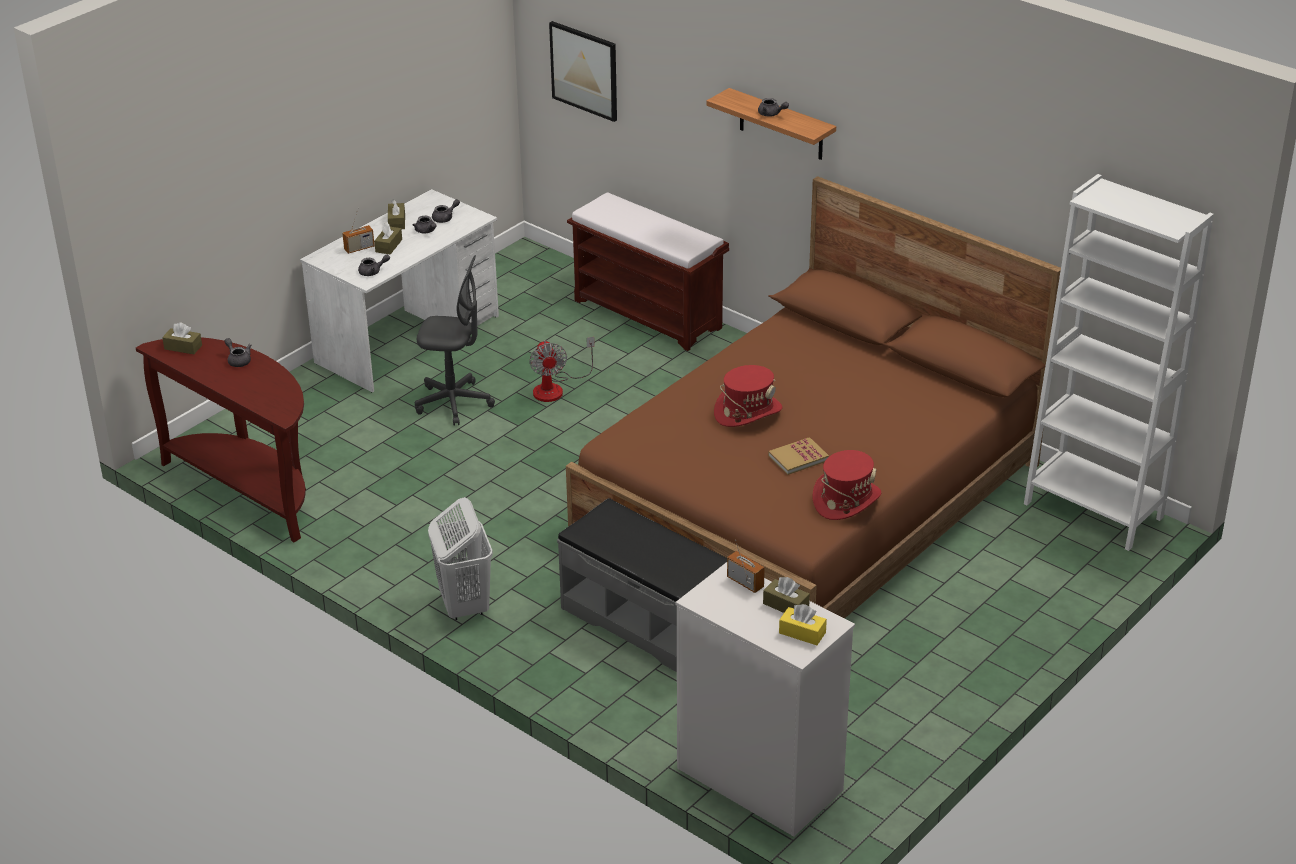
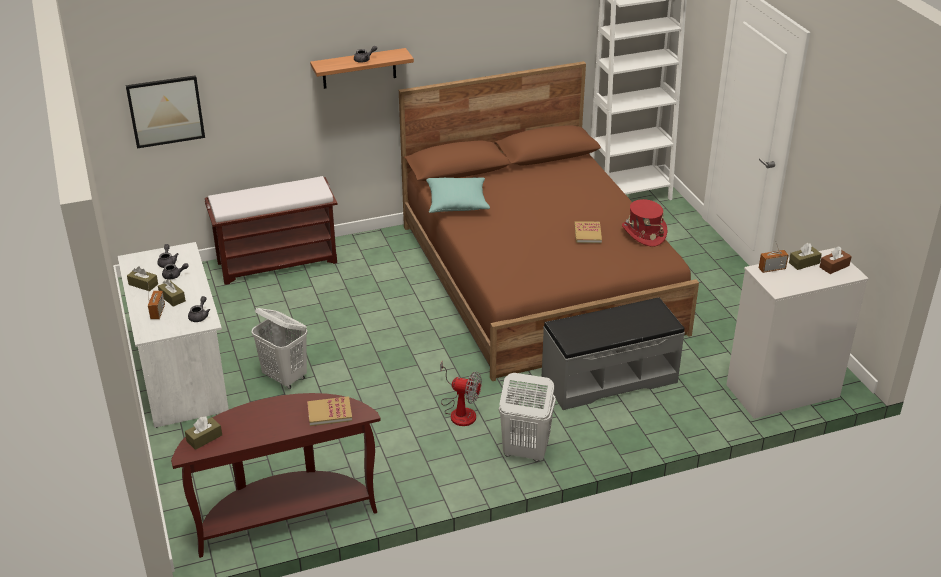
camera: 60 degrees left, 0 degrees up
(238, 360) = (257, 414): grey teapot -> none
(270, 397) = (329, 413): none -> book
(454, 403) = (285, 377): grey office chair -> white laundry basket
(555, 388) = (318, 328): fan -> fan (460, 411)
(748, 412) = (528, 232): red hat -> none
(766, 345) = (457, 203): none -> turquoise pillow
(802, 633) = (834, 266): yellow tissue box -> brown tissue box

